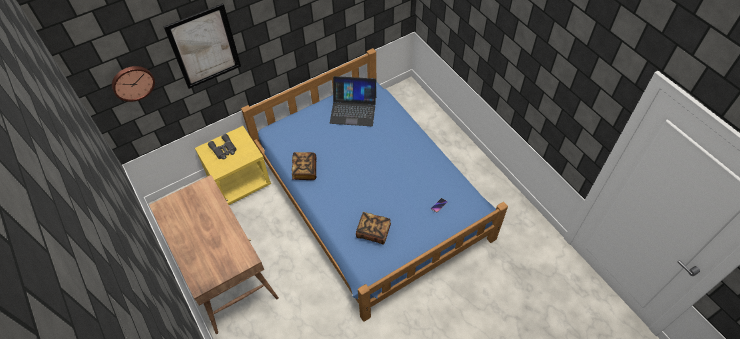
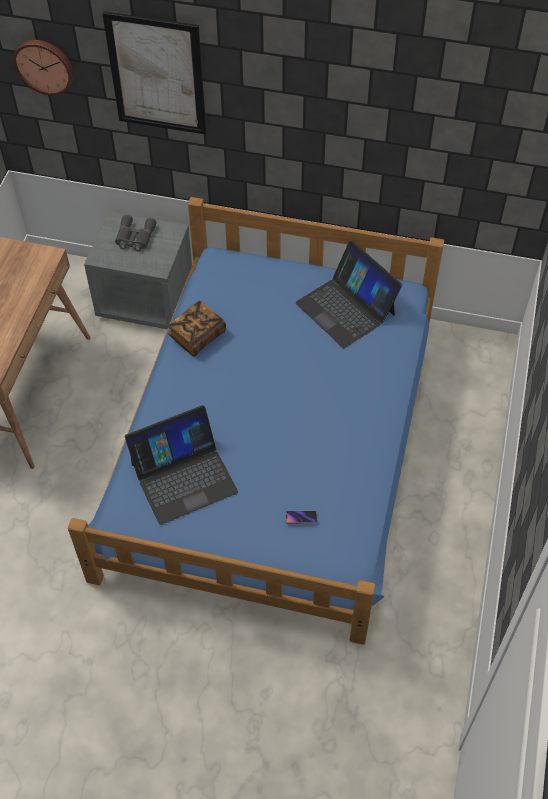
camera: 45 degrees right, 0 degrees up
(239, 181) = (146, 299): yellow nightstand -> grey nightstand
(373, 232) = (183, 477): book -> laptop

